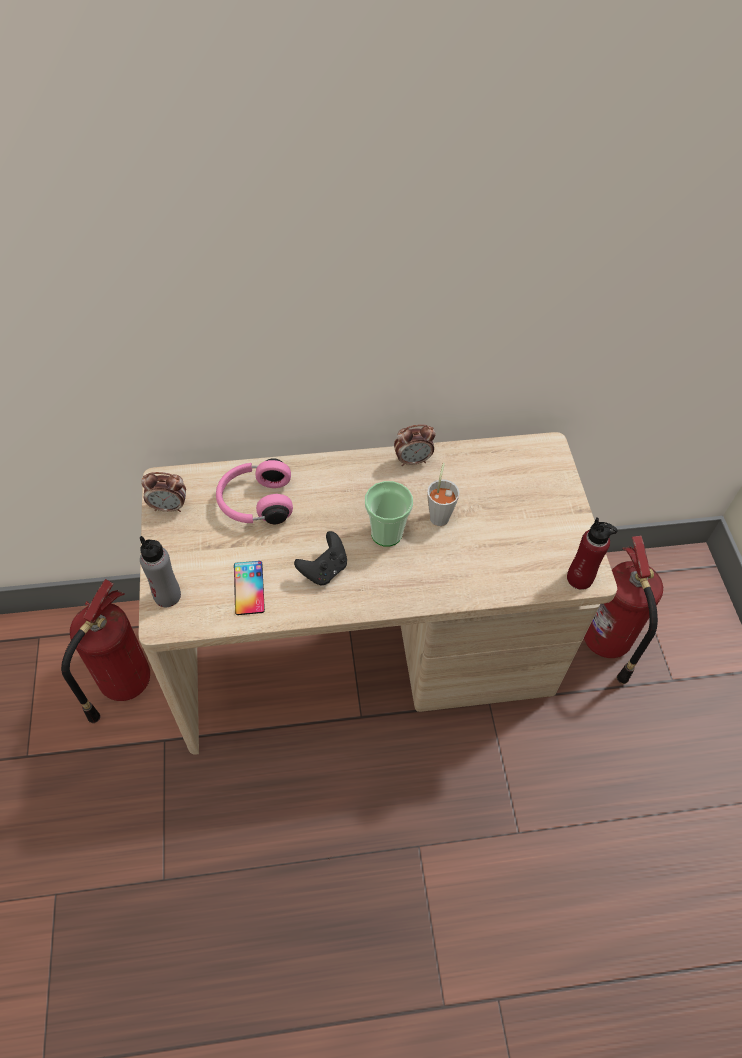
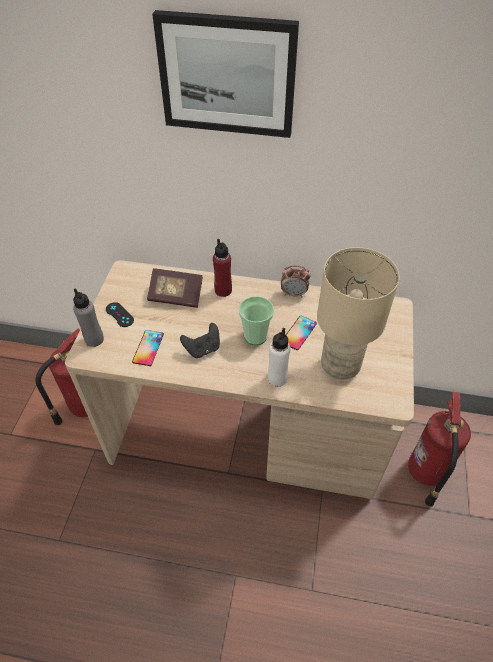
camera: 20 degrees right, 5 degrees down
(169, 507) = (120, 286): alarm clock -> none
(187, 550) = (119, 315): none -> black game controller
(255, 502) = (176, 296): pink headphones -> book
(305, 198) = (227, 75): none -> picture
(437, 584) = (277, 378): none -> white bottle
(440, 514) = (299, 333): grey cup -> phone
(508, 546) = (340, 366): none -> beige table lamp
(580, 578) = (386, 402): red bottle -> red bottle (223, 290)

